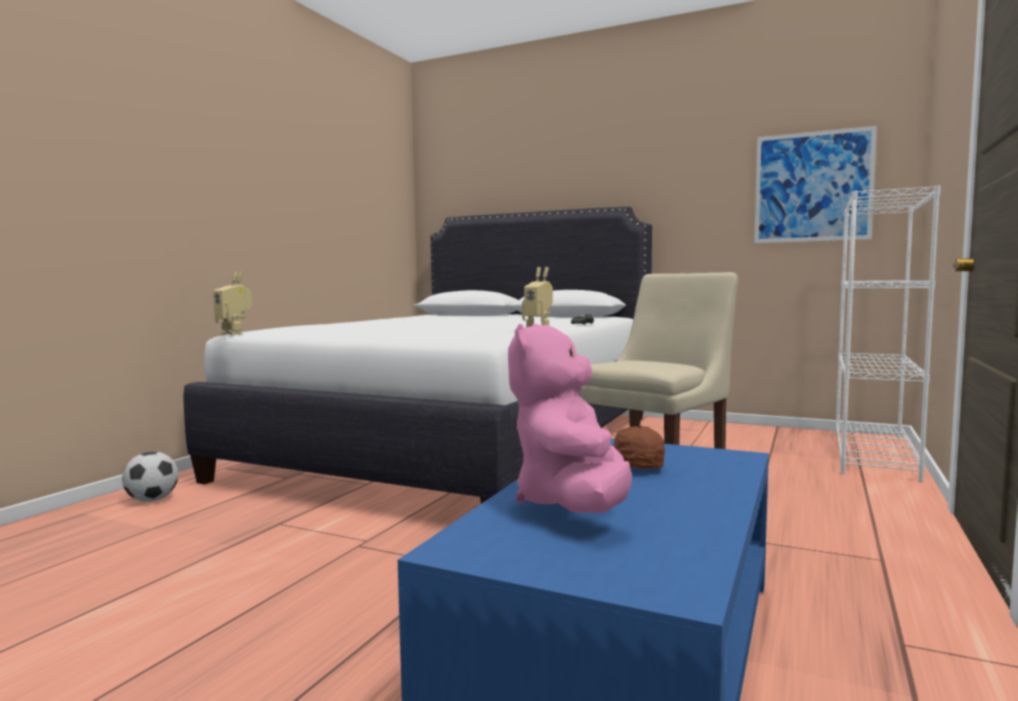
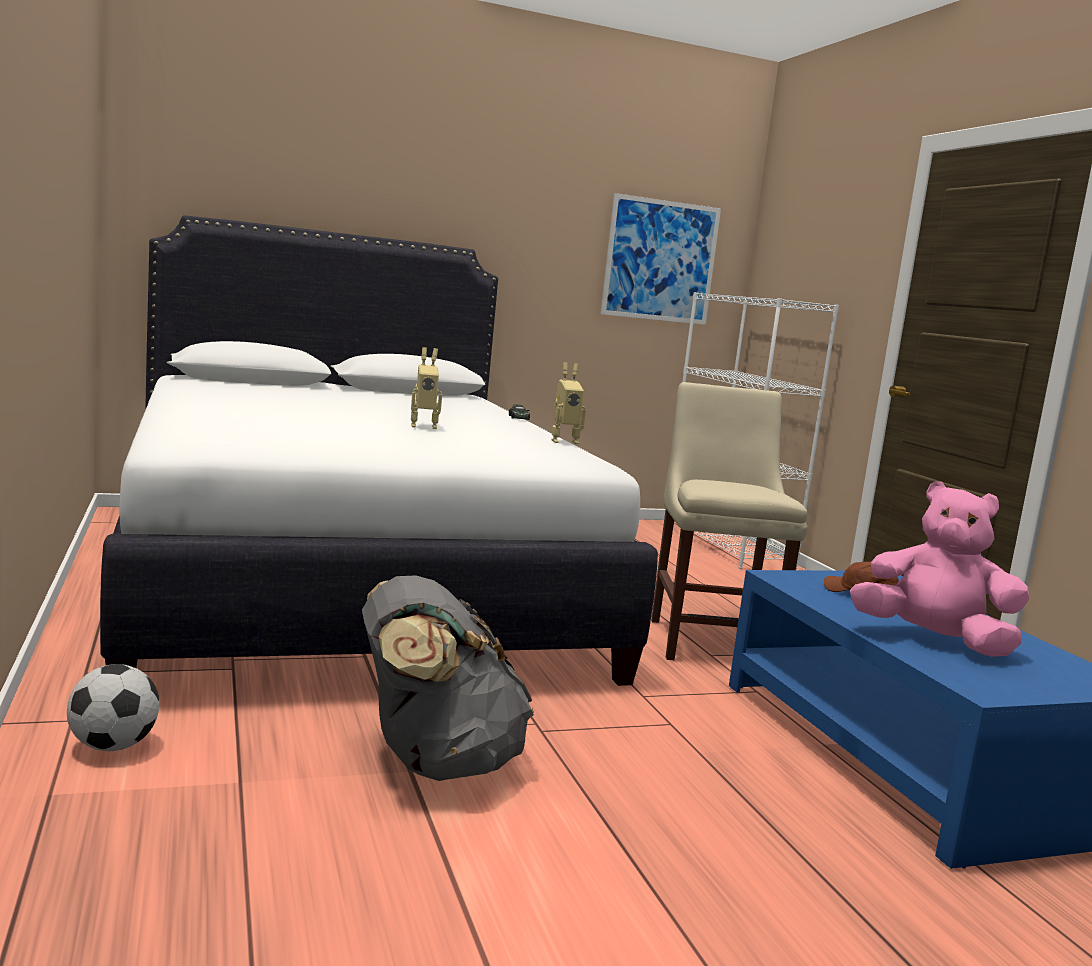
camera: 45 degrees left, 5 degrees up
(235, 334) = (183, 451): toy robot -> toy robot (423, 426)
(254, 545) = (435, 762): none -> grey backpack
(573, 505) = (933, 640): pink plush toy -> pink plush toy turned 150 degrees clockwise

